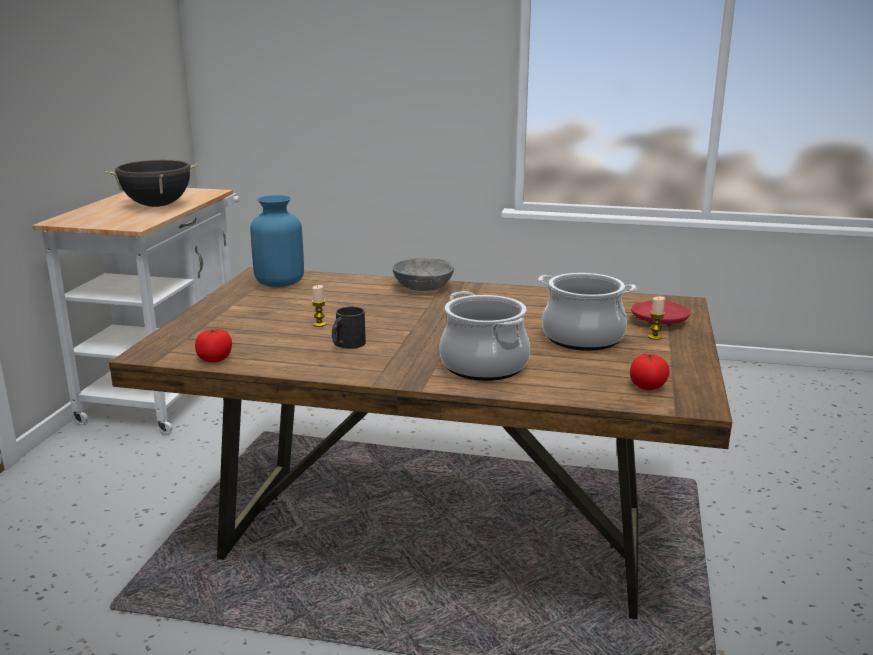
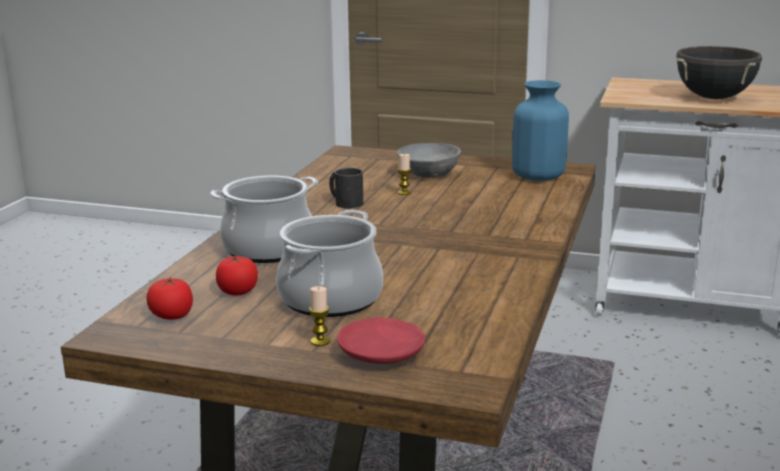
camera: 95 degrees right, 0 degrees up
(215, 359) = (327, 167): tomato -> tomato (238, 292)
(422, 287) = (529, 230): grey bowl -> grey bowl (429, 173)

